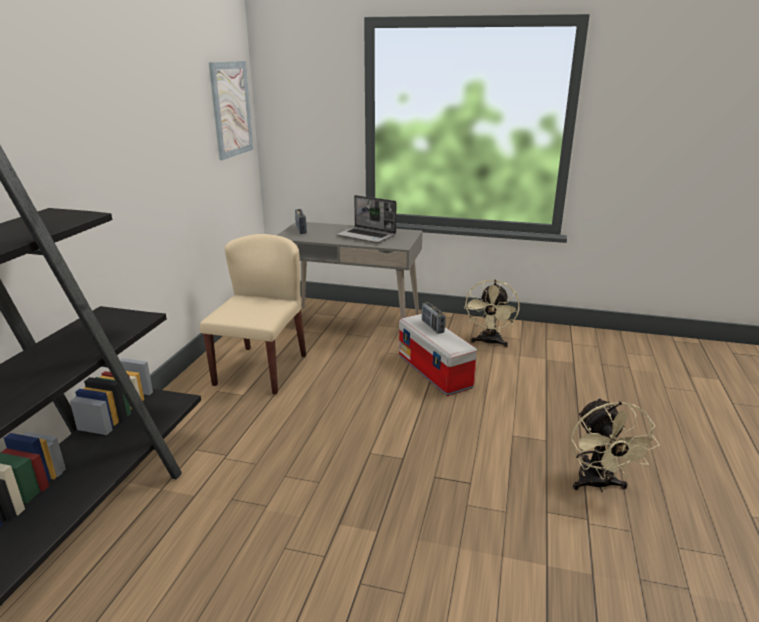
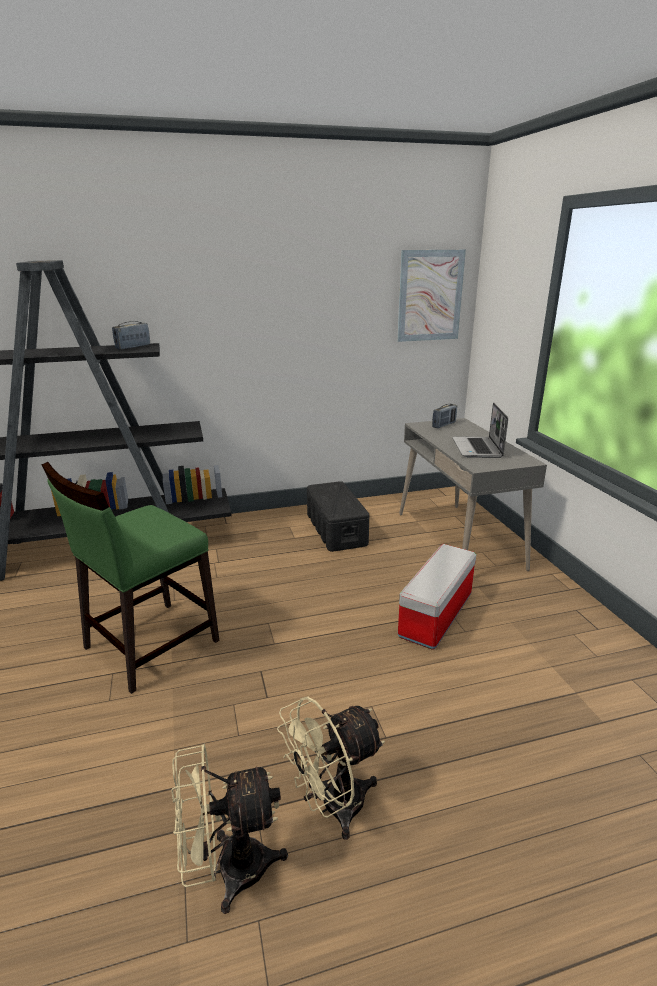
camera: 60 degrees right, 0 degrees up
(261, 369) = (336, 530): beige chair -> black storage box
(333, 542) = (150, 644): none -> green chair
(432, 327) = (448, 565): radio -> radio (133, 347)
(489, 342) = (549, 633): beige fan -> beige fan (228, 870)

